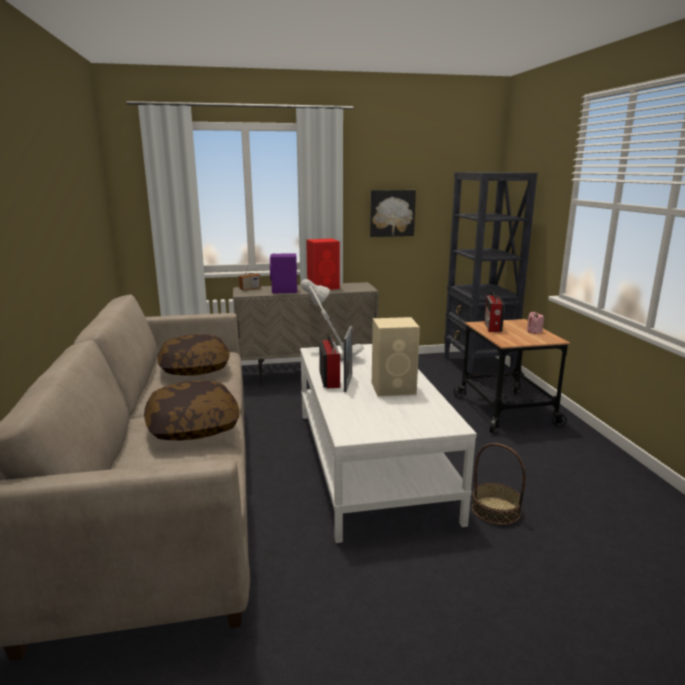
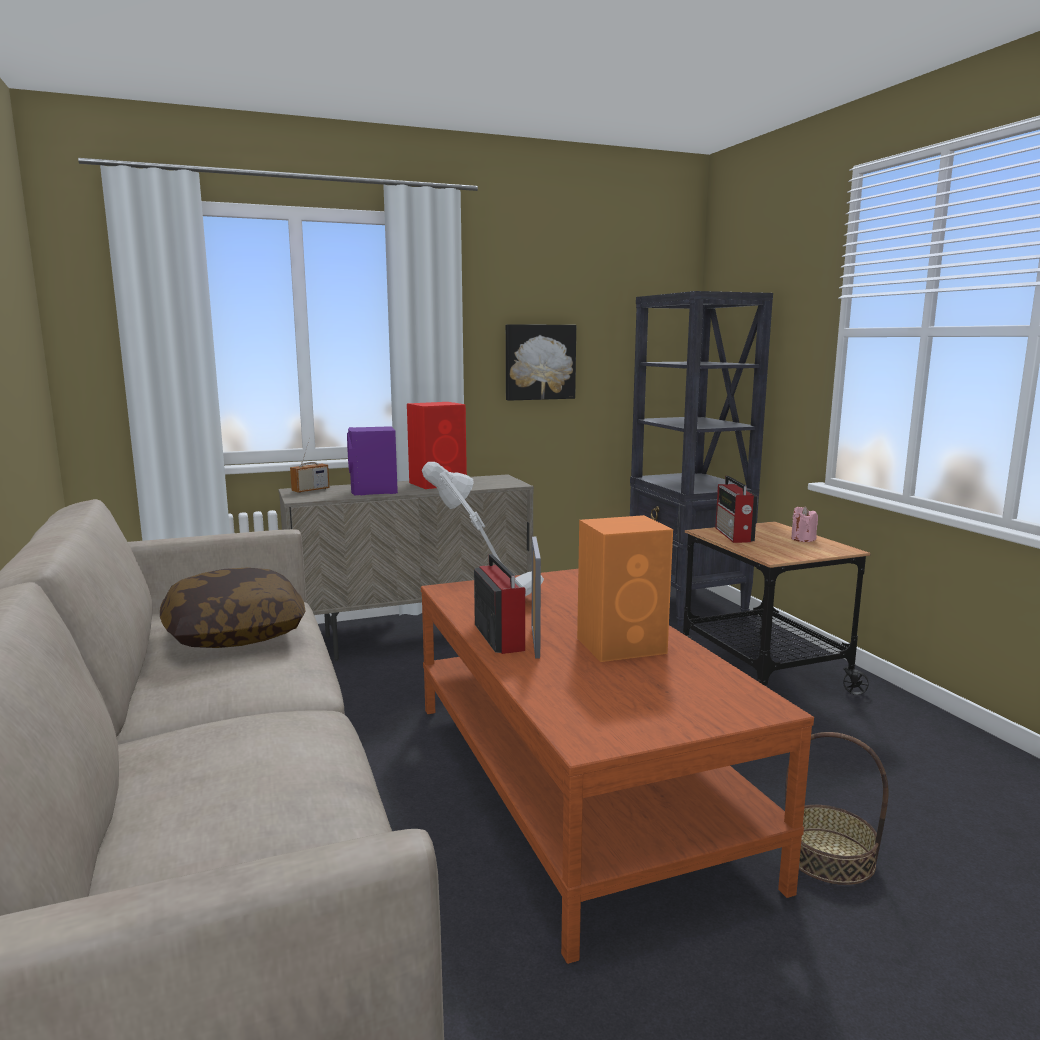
camera: 10 degrees left, 5 degrees down
(193, 426) = (265, 751): pillow -> none
(369, 461) = (573, 784): white coffee table -> brown coffee table
(394, 388) = (623, 645): beige speaker -> orange speaker

